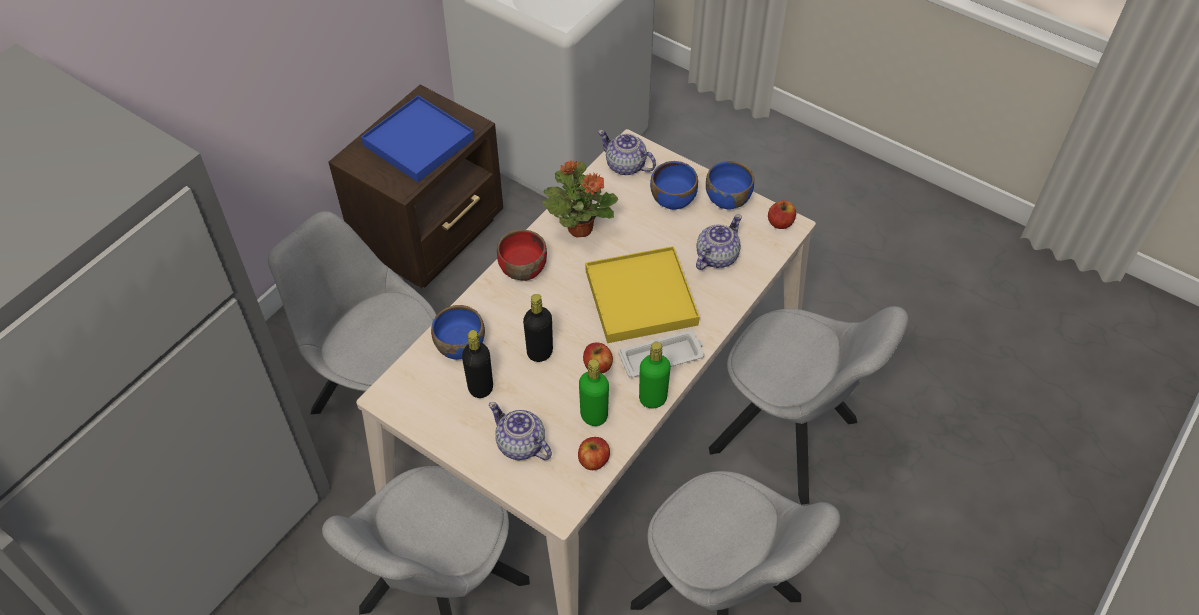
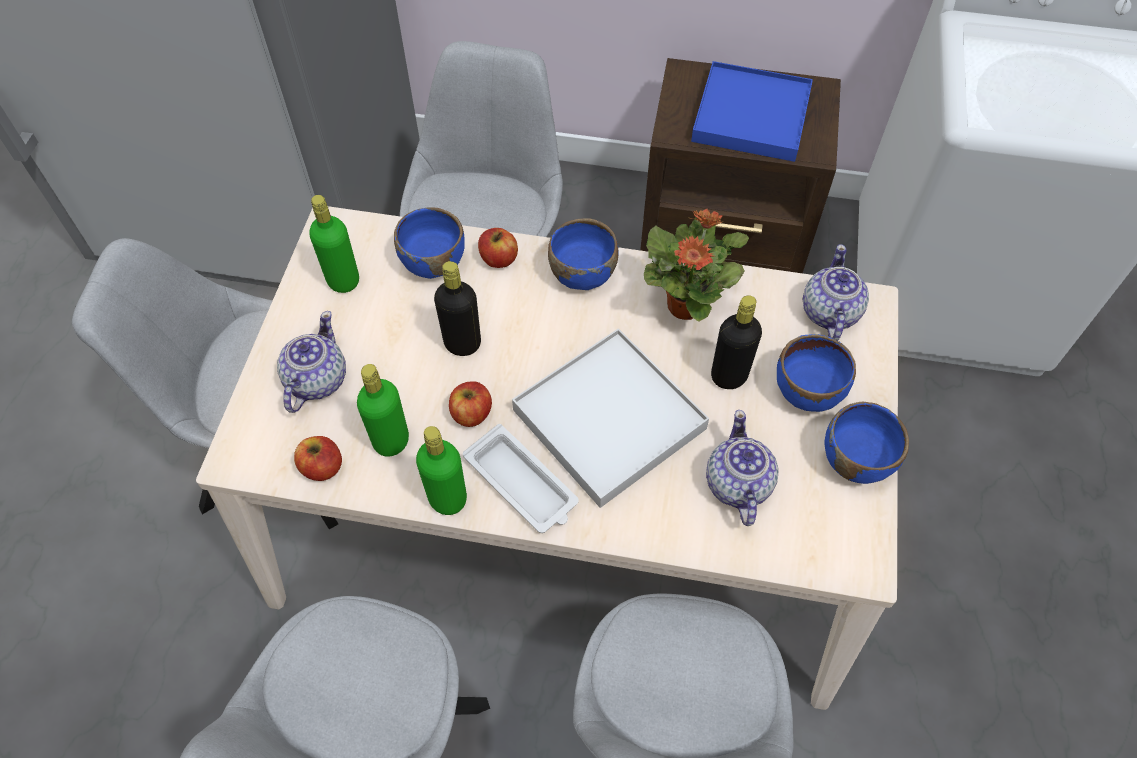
camera: 65 degrees right, 5 degrees up
(442, 404) = (343, 280): none -> green bottle
(480, 387) = (382, 306): black bottle -> black bottle (729, 376)
(522, 269) = (582, 273): red bowl -> blue bowl
(640, 297) = (609, 419): yellow tray -> white tray
(716, 257) = (737, 485): teapot -> teapot turned 105 degrees counterclockwise
(780, 223) = (859, 549): apple -> apple (498, 259)

